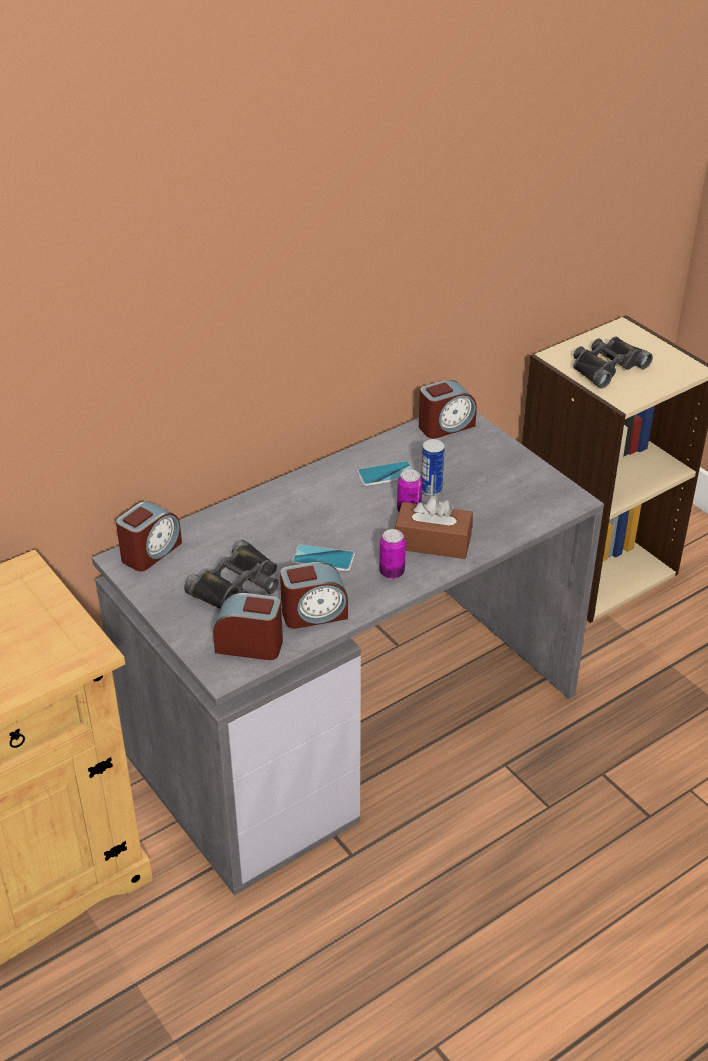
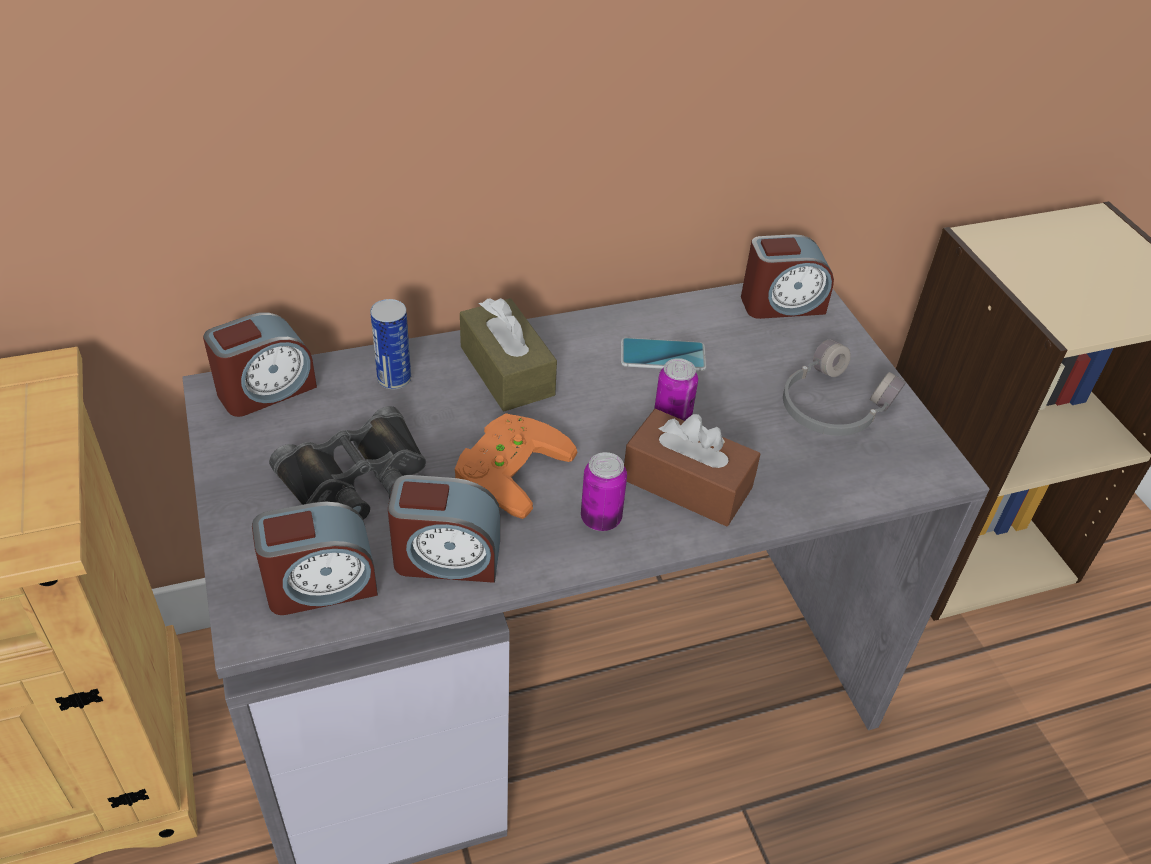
camera: 15 degrees right, 5 degrees up
(250, 645) = (321, 585): alarm clock -> alarm clock turned 135 degrees clockwise
(295, 505) = (507, 371): none -> brown tissue box
(323, 558) = (507, 466): phone -> orange game controller
(431, 490) = (719, 398): can -> can (394, 379)
(499, 479) = (832, 406): none -> grey headphones
(606, 367) = (1056, 270): black binoculars -> none

